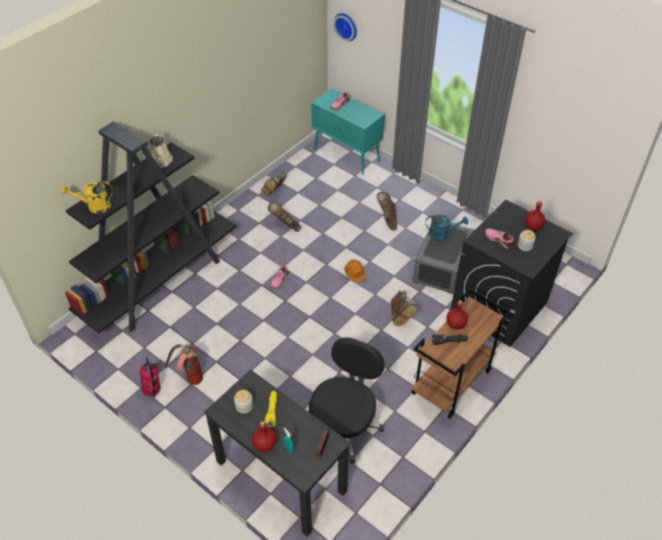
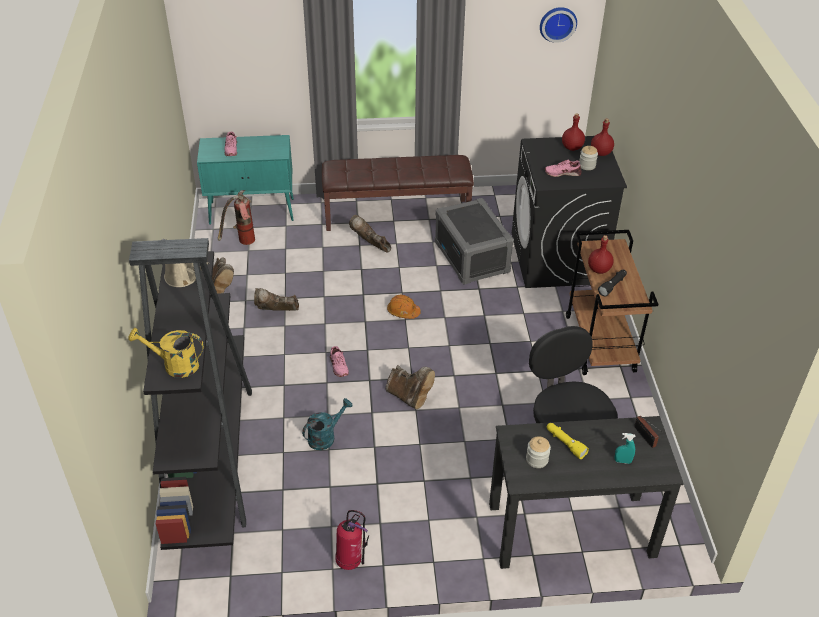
camera: 45 degrees left, 5 degrees down
(94, 206) = (174, 365): yellow watering can -> yellow watering can turned 60 degrees clockwise
(188, 379) = (372, 521): fire extinguisher -> fire extinguisher (242, 243)
(265, 445) = (600, 475): red bottle -> red bottle (601, 153)
(346, 26) = (207, 46): wall clock -> wall clock (557, 23)
(400, 316) = (490, 320): brown boot -> brown boot (409, 397)
(430, 209) = (397, 214): none -> brown bench
(442, 234) = (462, 218): turquoise watering can -> turquoise watering can (325, 436)

